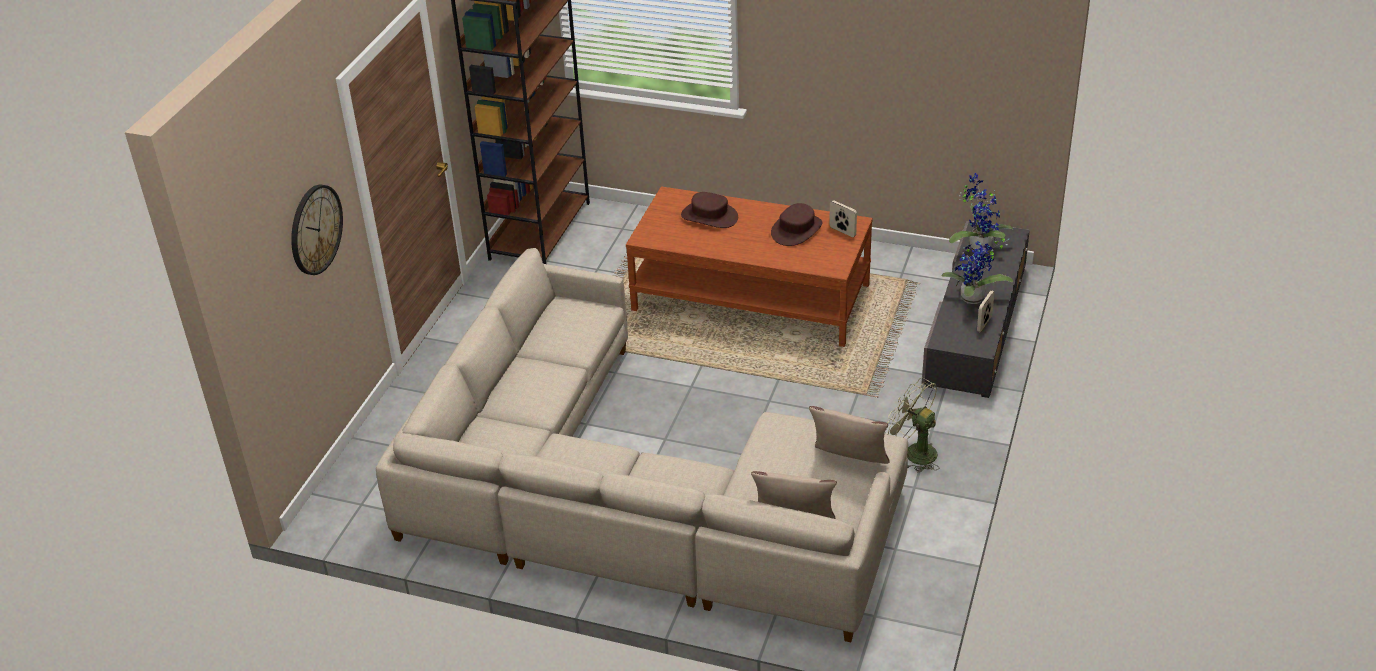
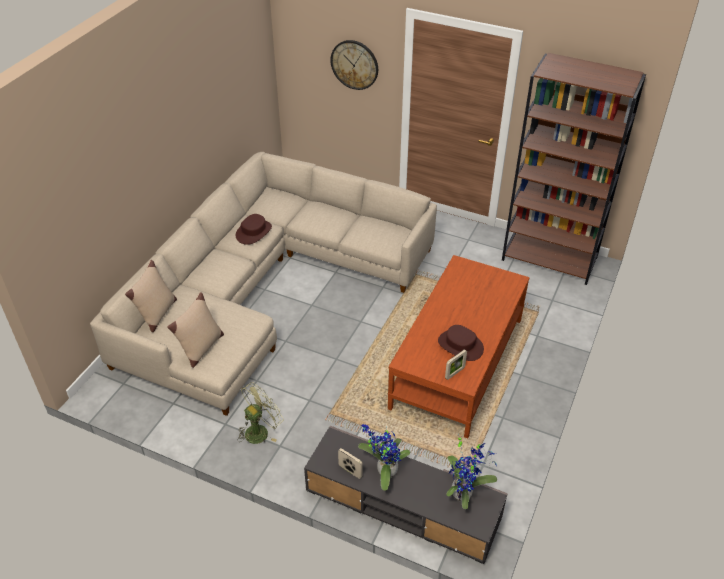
camera: 95 degrees right, 5 degrees up
(709, 216) = (484, 299): brown hat -> brown hat (254, 232)

